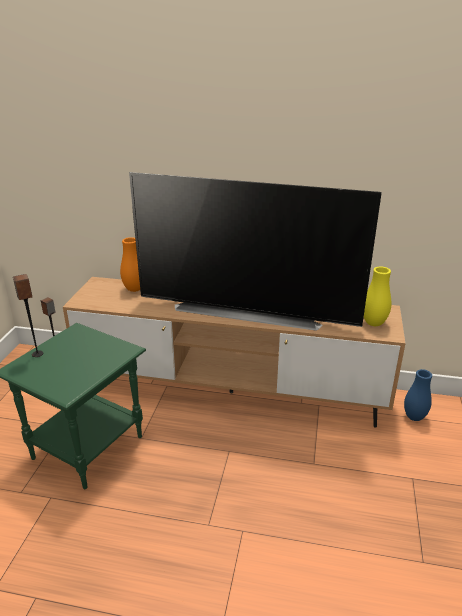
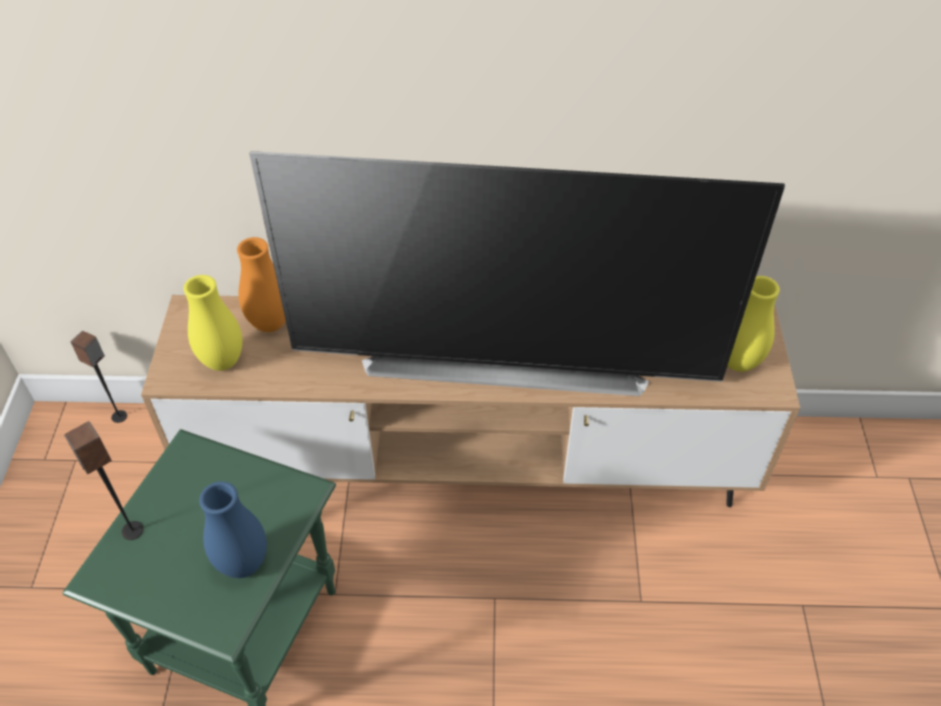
camera: 10 degrees left, 20 degrees up
(106, 299) = (222, 361): none -> yellow vase
(414, 417) = (790, 475): blue vase -> blue vase (243, 563)

